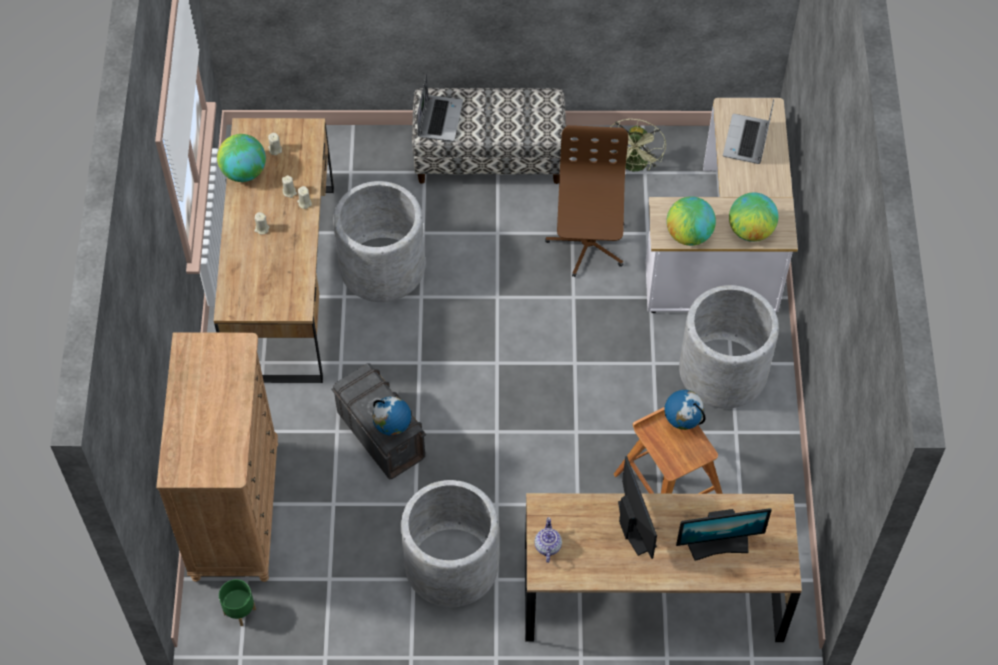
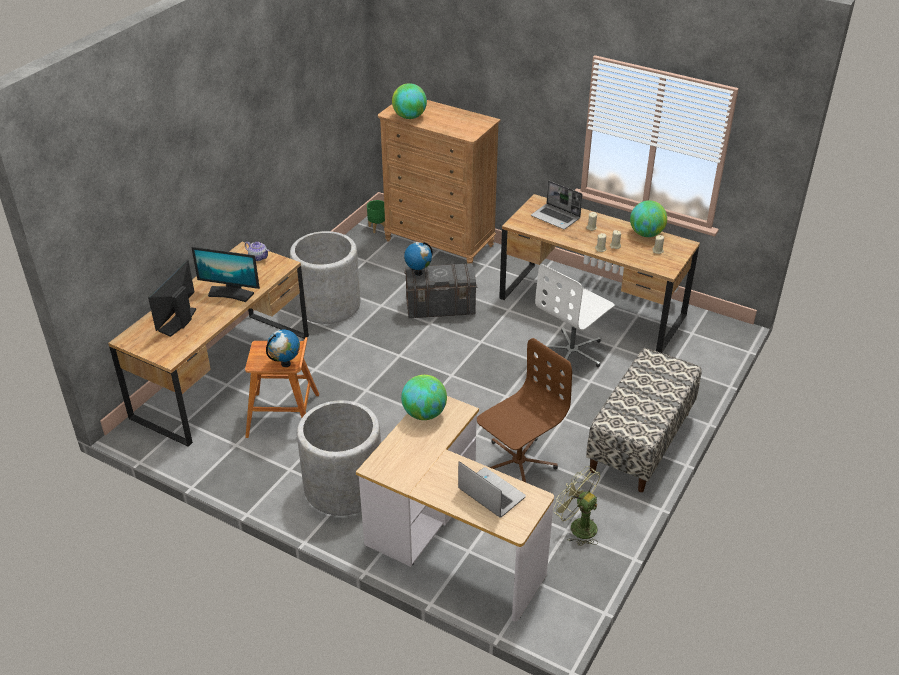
camera: 120 degrees right, 20 degrees down
(382, 267) = (572, 352): grey planter -> white office chair
(439, 118) = (661, 368): laptop -> laptop (556, 217)
(587, 244) = (518, 462): brown office chair -> brown office chair turned 75 degrees counterclockwise
(750, 230) = (397, 451): globe -> globe (409, 117)

